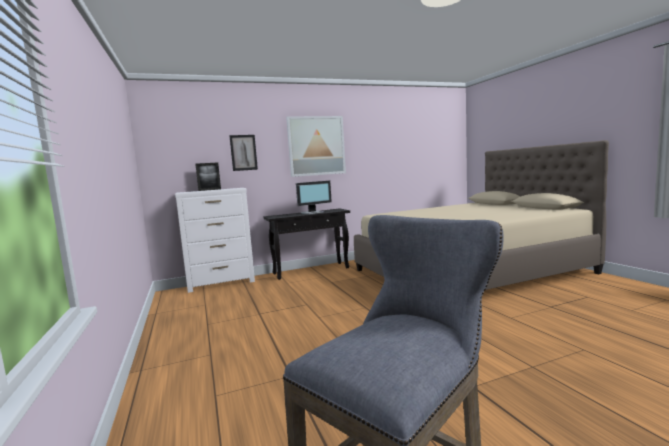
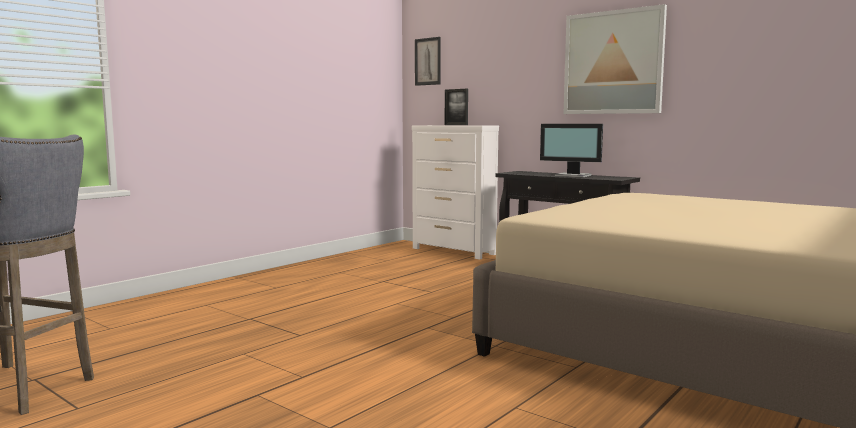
camera: 60 degrees right, 0 degrees up
(243, 152) = (505, 75): picture -> picture (427, 61)

